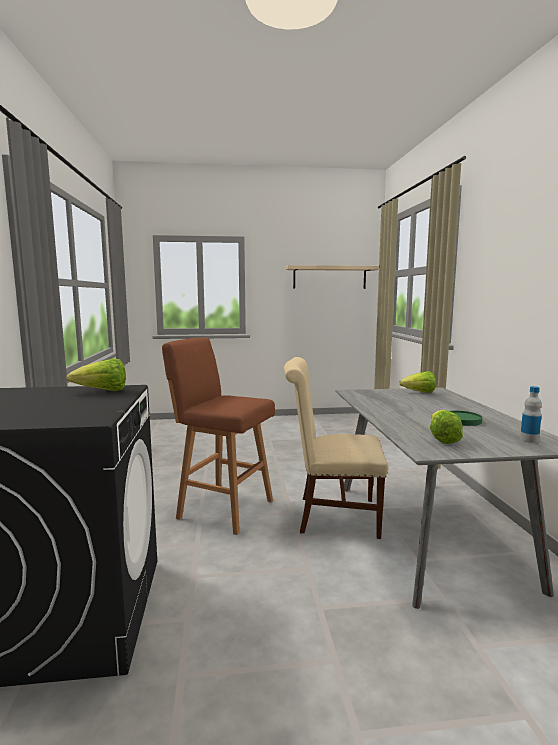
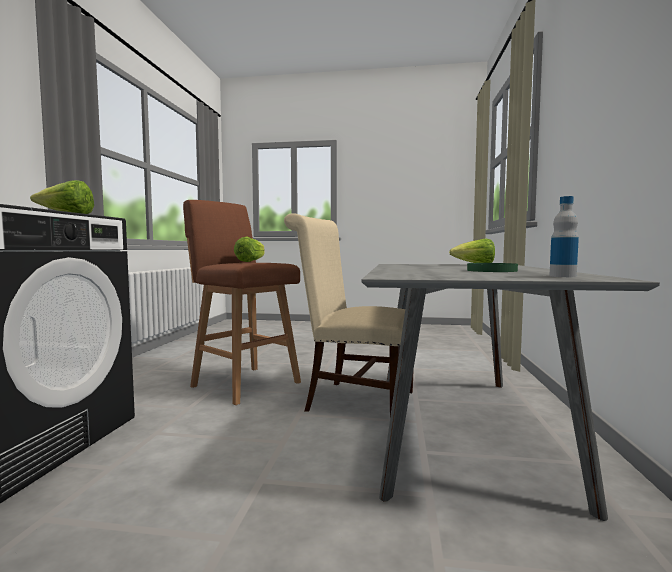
camera: 15 degrees right, 5 degrees down
(329, 277) = (424, 177): beige shelf -> none
(442, 439) = (434, 274): lettuce -> lettuce (251, 261)

